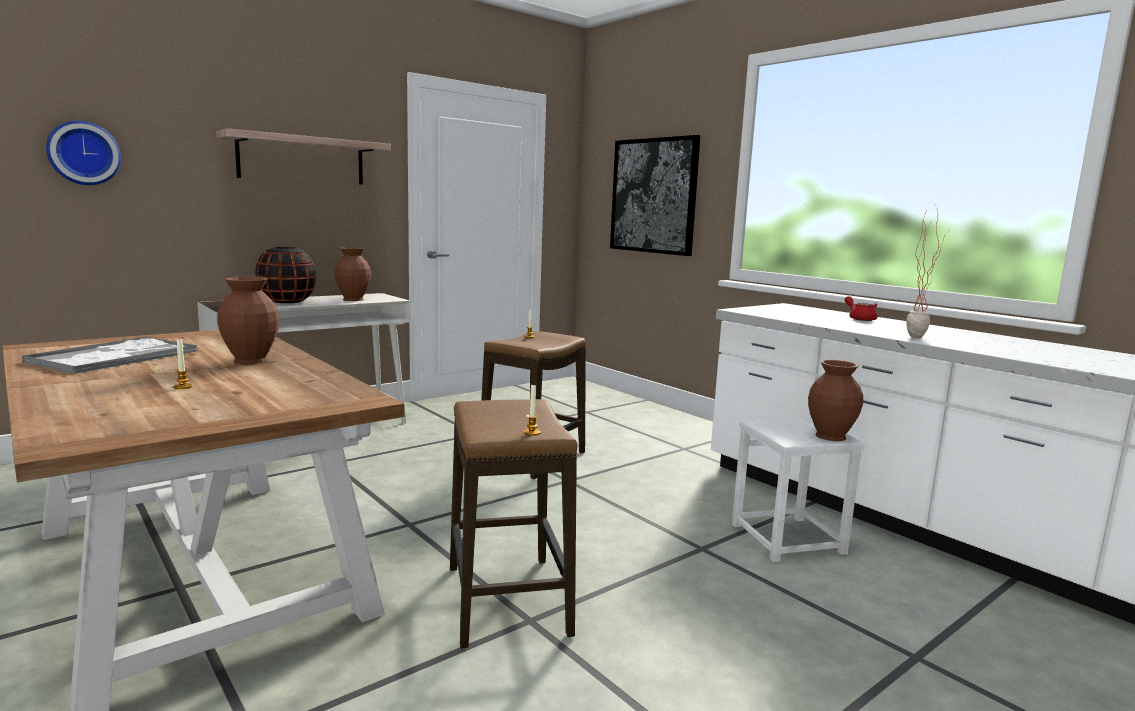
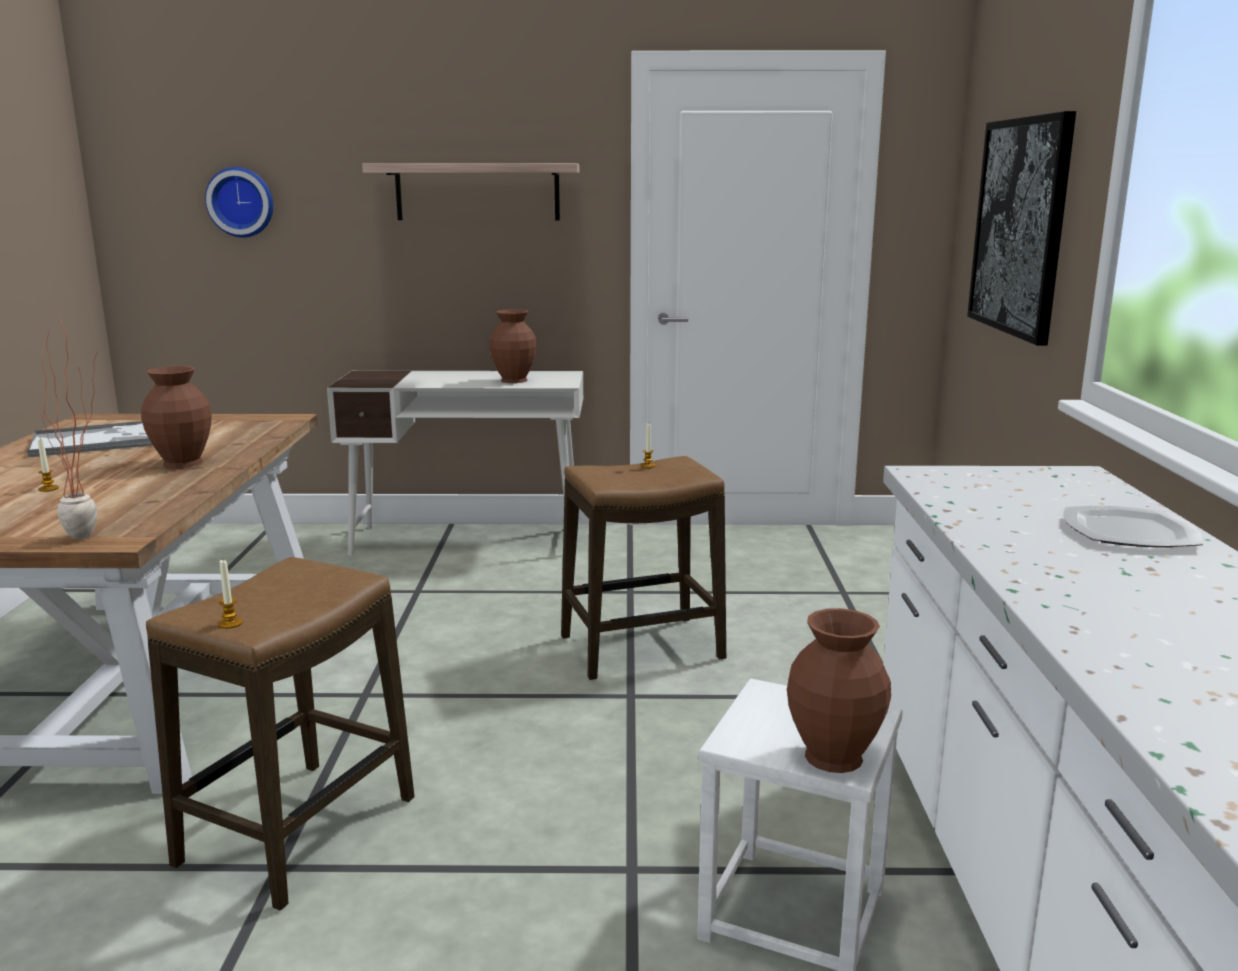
camera: 40 degrees right, 5 degrees up
(287, 301) = (435, 377): black vase -> none
(860, 319) = (1127, 532): red teapot -> plate
(918, 336) = (1091, 603): potted plant -> potted plant (93, 537)

